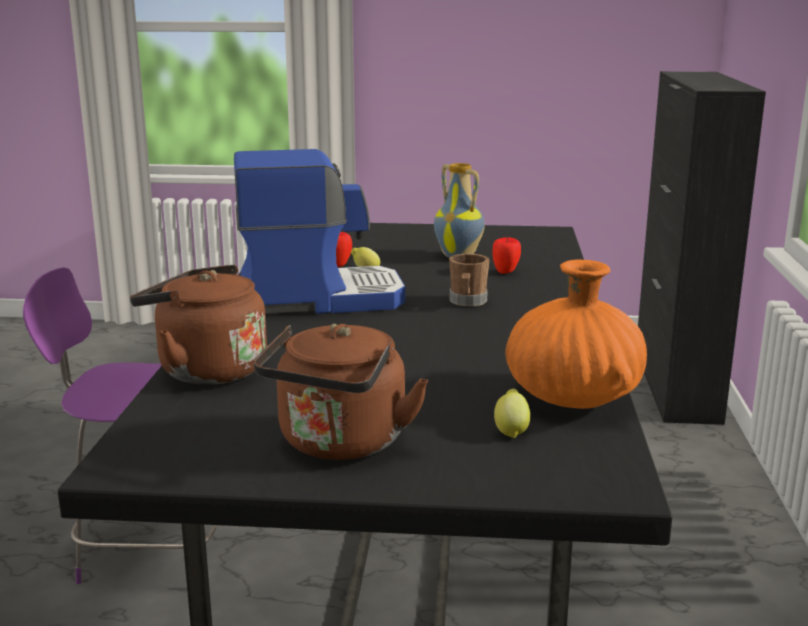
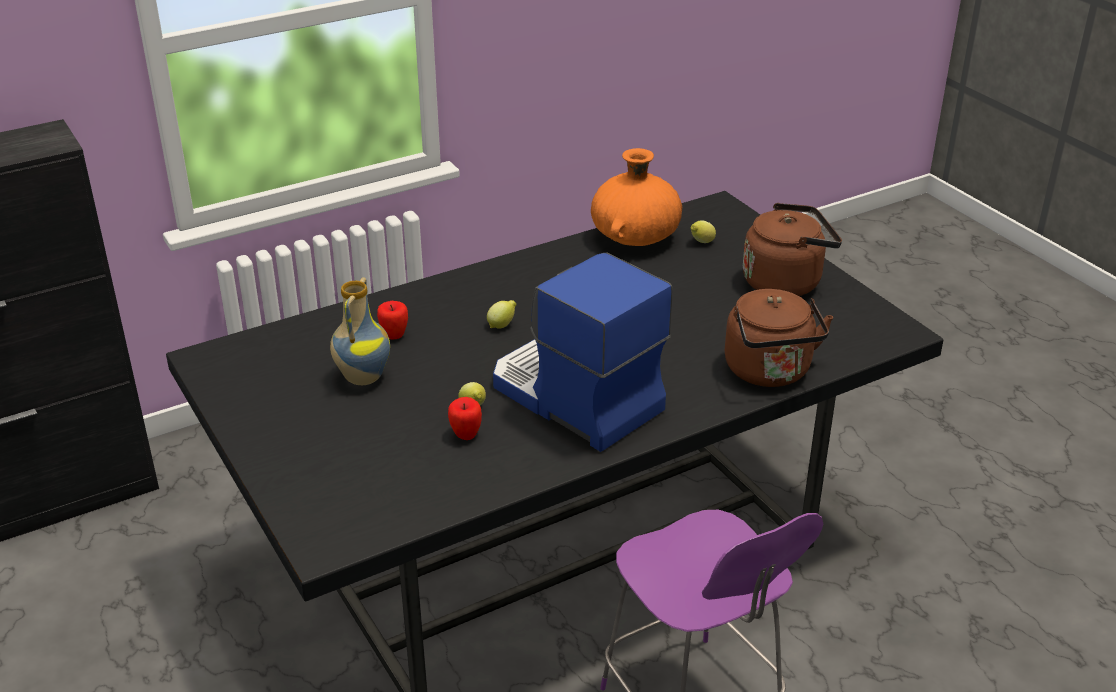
camera: 125 degrees left, 15 degrees up
(467, 302) = (502, 325): brown mug -> lemon

